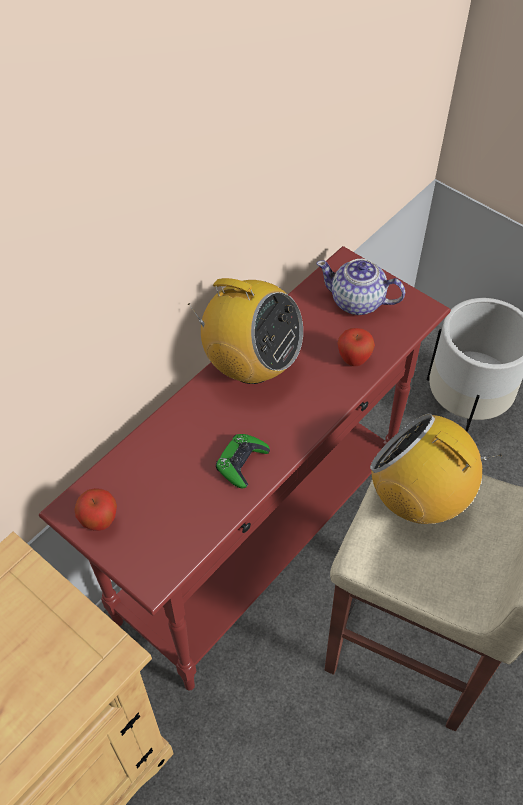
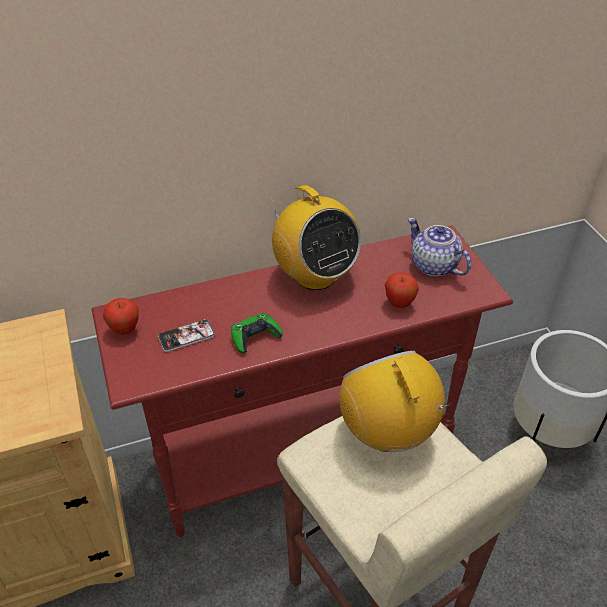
camera: 30 degrees right, 10 degrees down
(171, 497) = (186, 336): none -> phone

